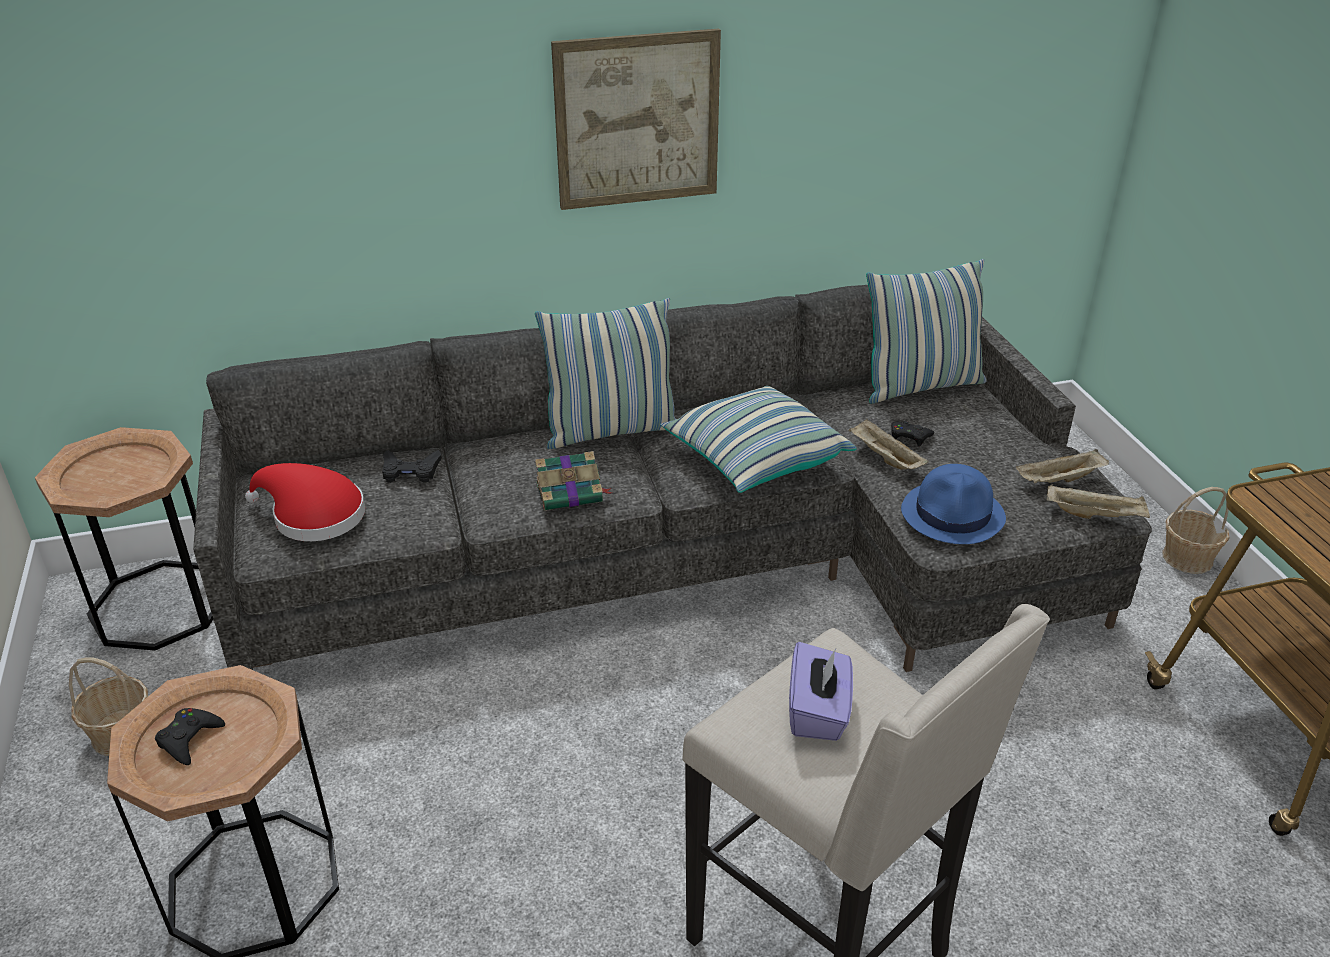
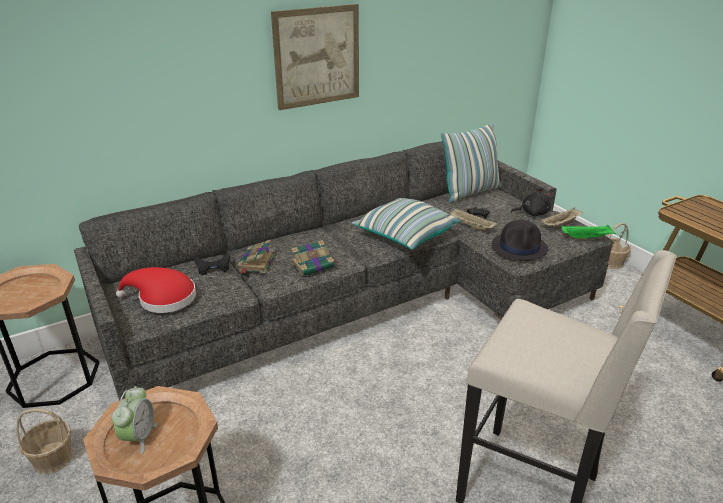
camera: 15 degrees left, 5 degrees down
(189, 739) = (139, 437): black game controller -> alarm clock
(479, 475) = (256, 263): none -> book
(611, 431) = (320, 232): pillow -> none
(818, 712) = (540, 339): purple tissue box -> none
(953, 514) = (519, 247): blue hat -> black hat
(1016, 447) = (532, 213): none -> black plush toy
(1095, 515) = (586, 238): beige tray -> green tray

